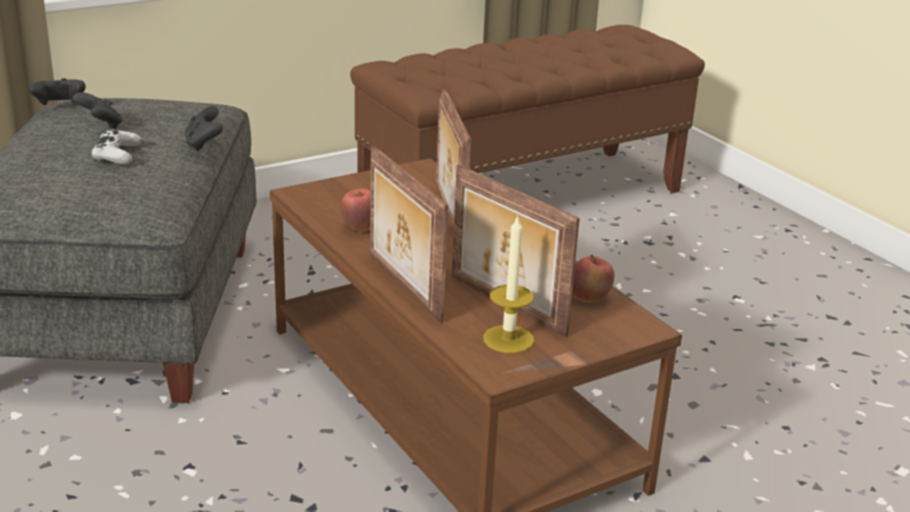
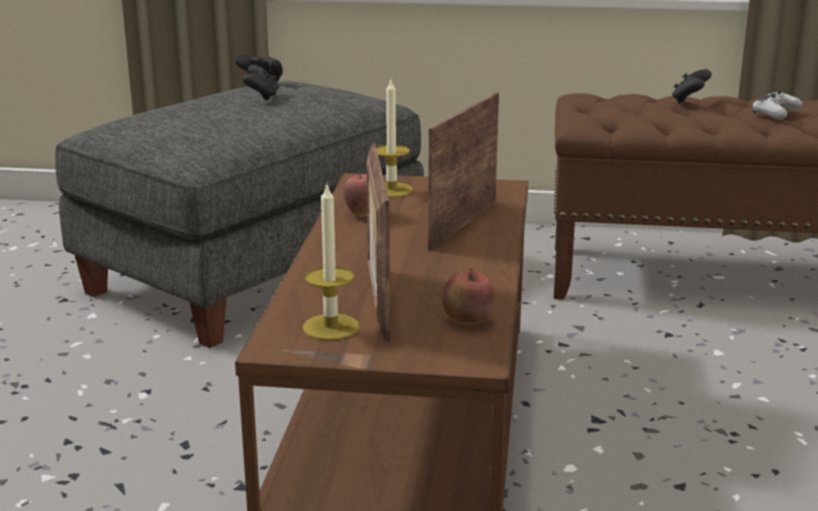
camera: 40 degrees right, 5 degrees down
(117, 155) = (236, 116): white game controller -> white game controller (775, 113)
(204, 145) = (314, 123): black game controller -> black game controller (689, 101)
(341, 197) = (391, 190): none -> candle
(402, 287) = (316, 264): picture frame -> none

